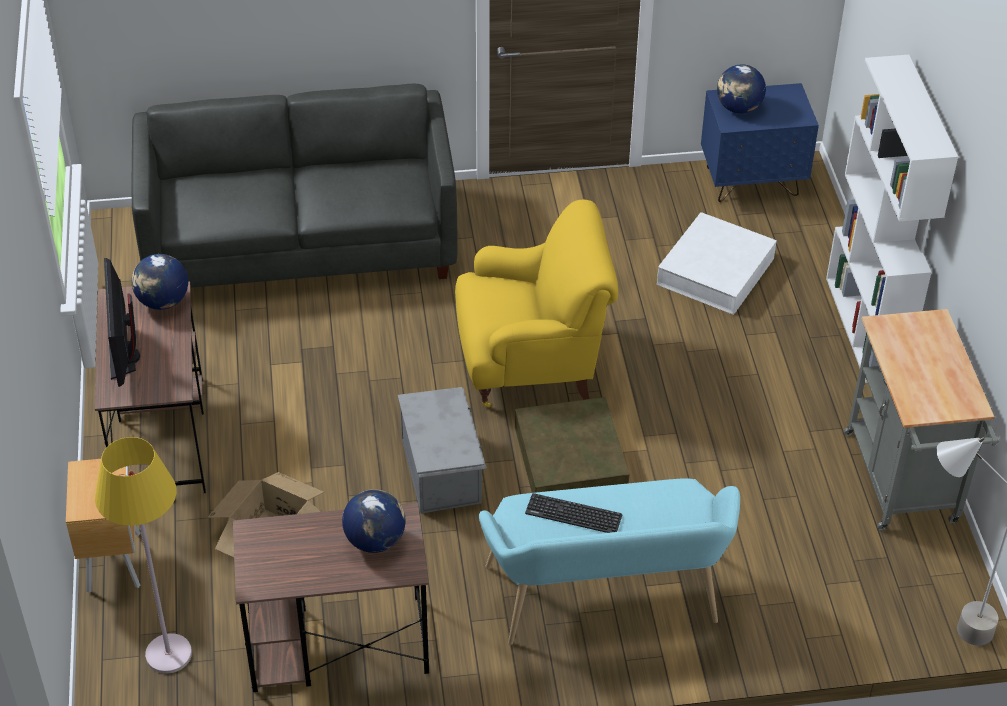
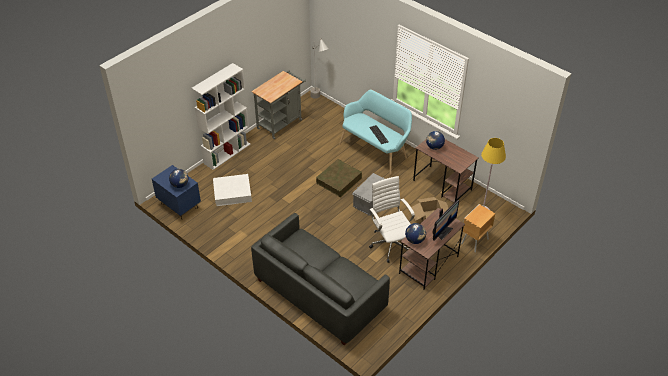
camera: 130 degrees left, 0 degrees up
(286, 417) = (390, 244): none -> white office chair
(532, 364) = (313, 208): yellow armchair -> none

